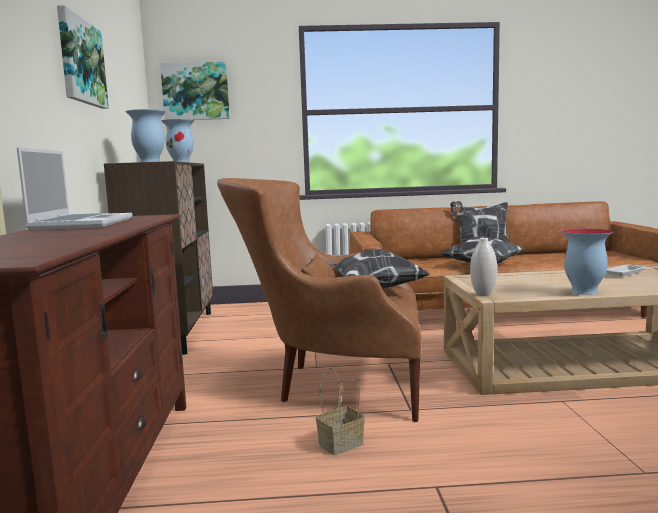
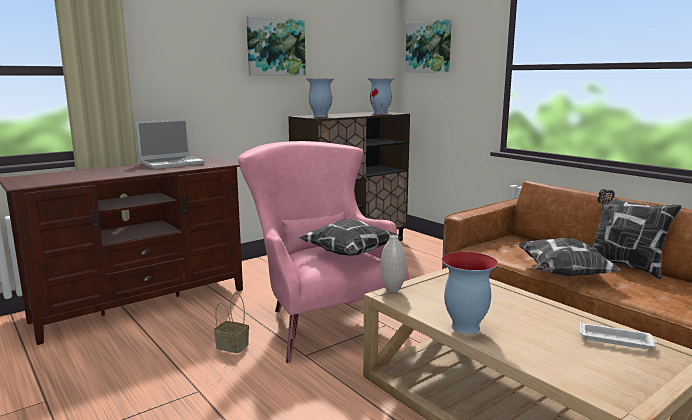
camera: 55 degrees right, 5 degrees up
(330, 384) = (320, 317): brown armchair -> pink armchair

